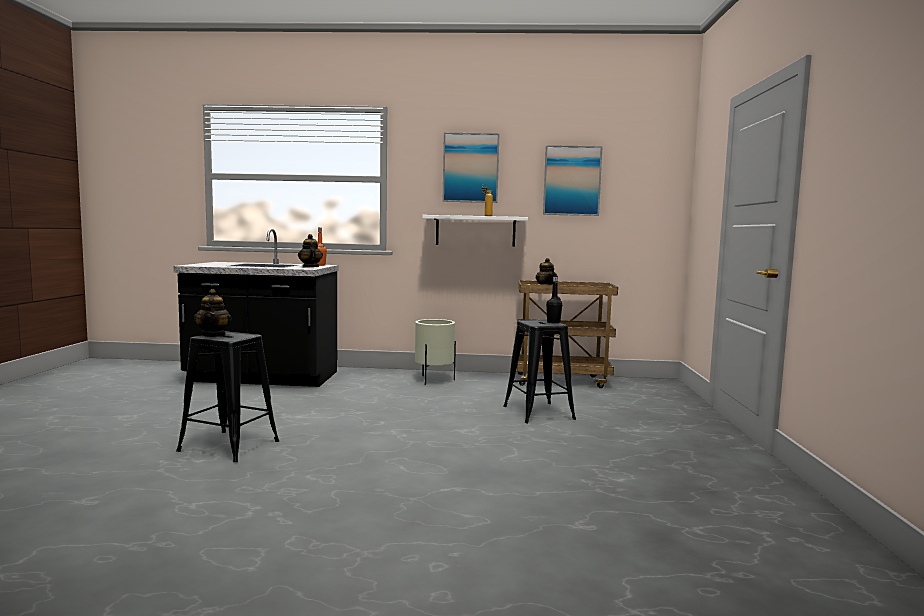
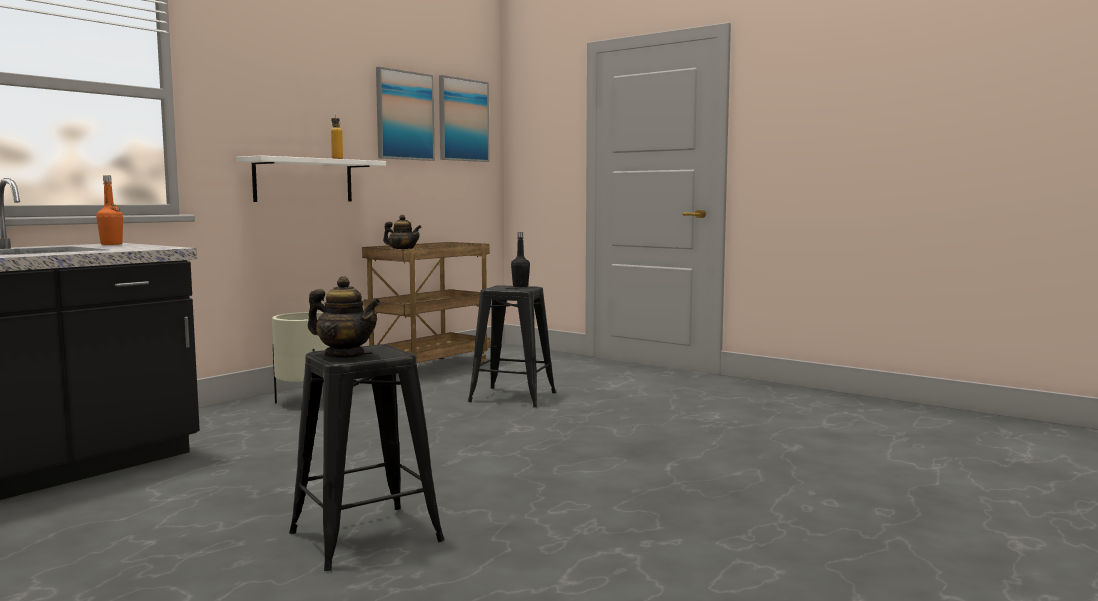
camera: 55 degrees left, 0 degrees up
(310, 267) = (144, 246): teapot -> none
(470, 168) = (292, 88): picture -> picture (463, 120)

